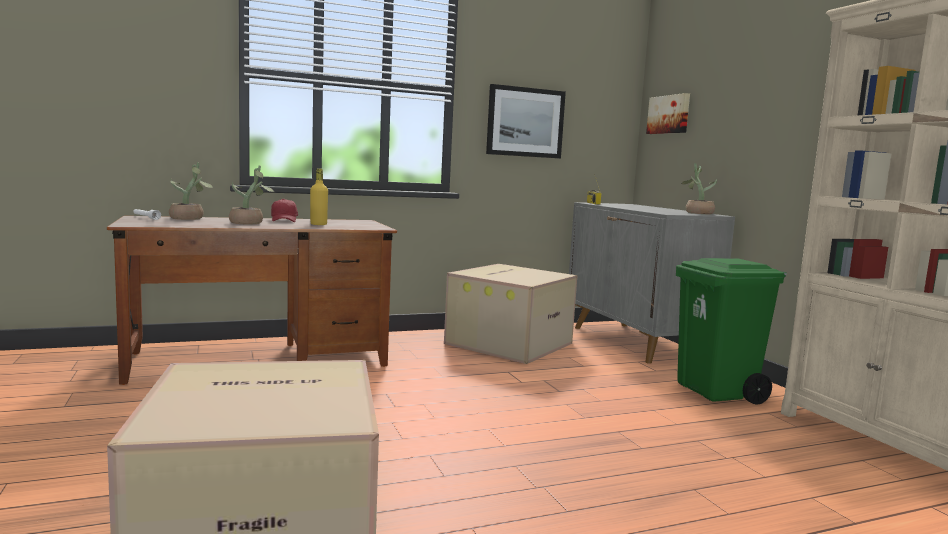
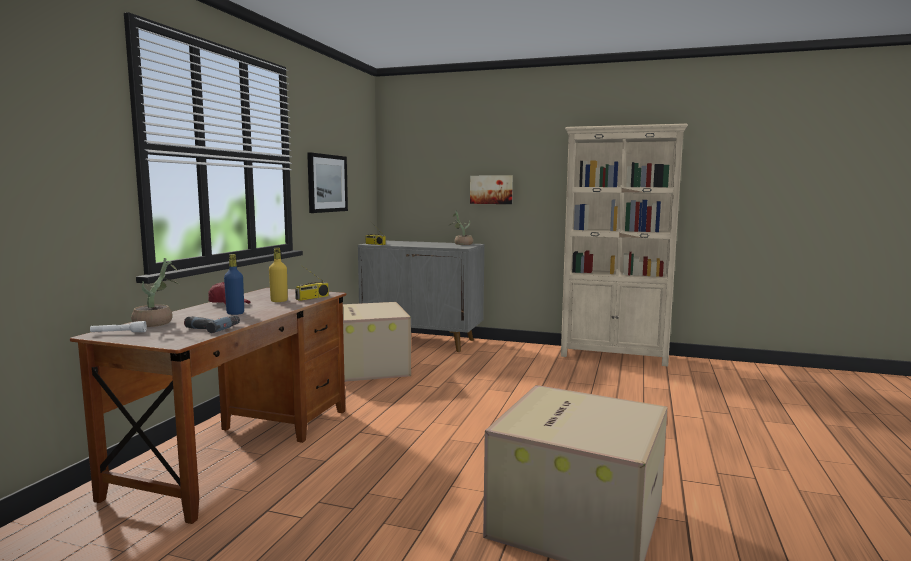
camera: 50 degrees left, 0 degrees up
(189, 224) = (212, 327): none -> power drill
(250, 223) = (235, 313): potted plant -> blue bottle
(349, 227) = (312, 298): none -> radio
(669, 114) = (409, 173): picture -> picture (491, 189)
(717, 392) = (520, 356): green trash can -> none

